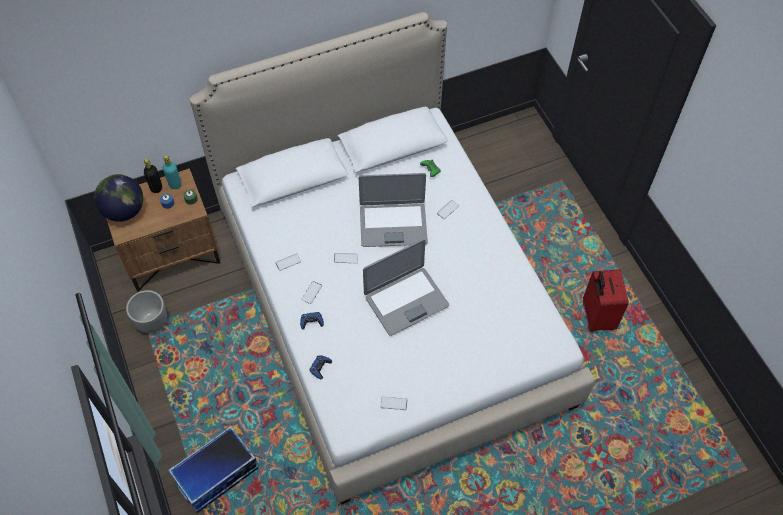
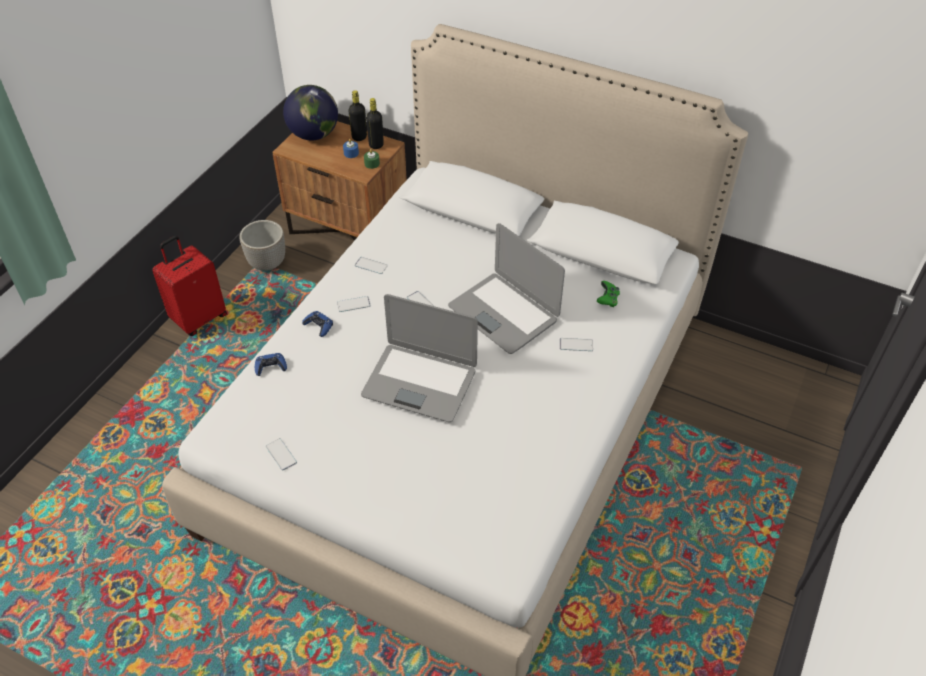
camera: 50 degrees right, 10 degrees down
(175, 184) = (376, 145): turquoise bottle -> black bottle
(217, 475) = (147, 414): storage box -> none
(596, 317) = (660, 633): red suitcase -> red suitcase (199, 318)

